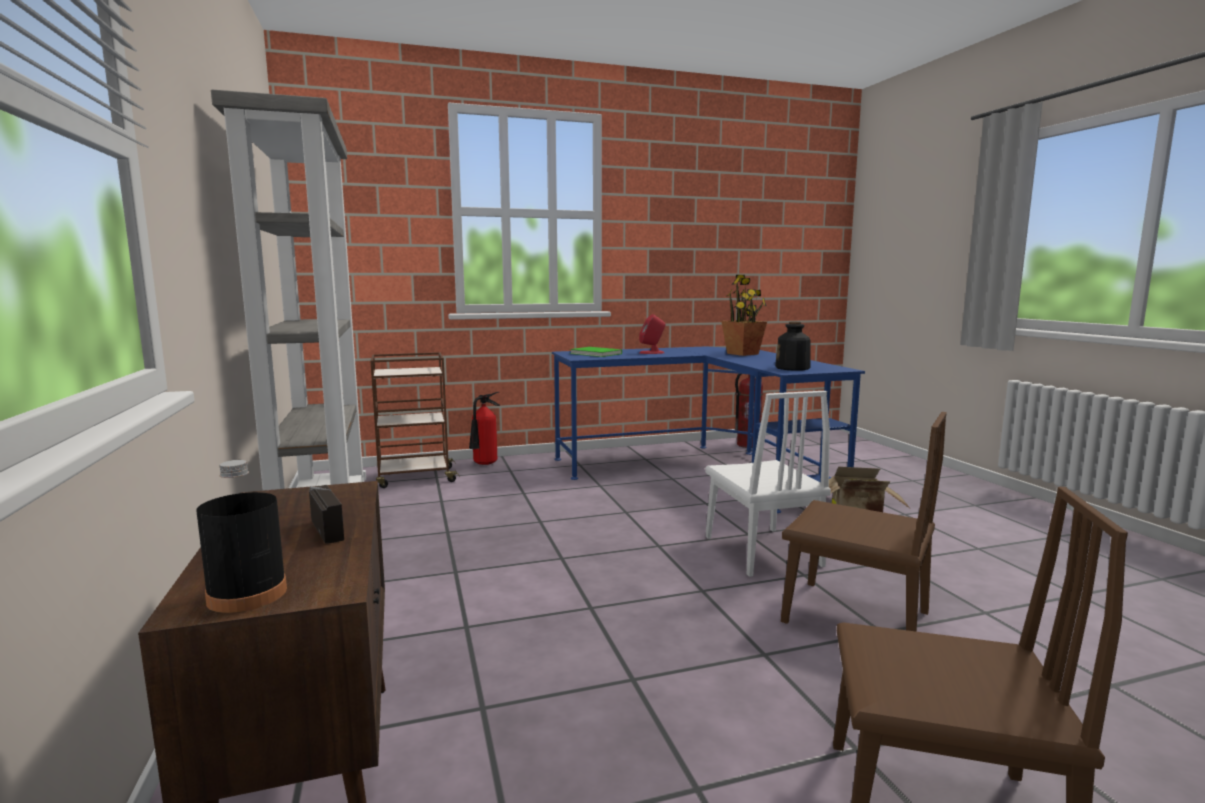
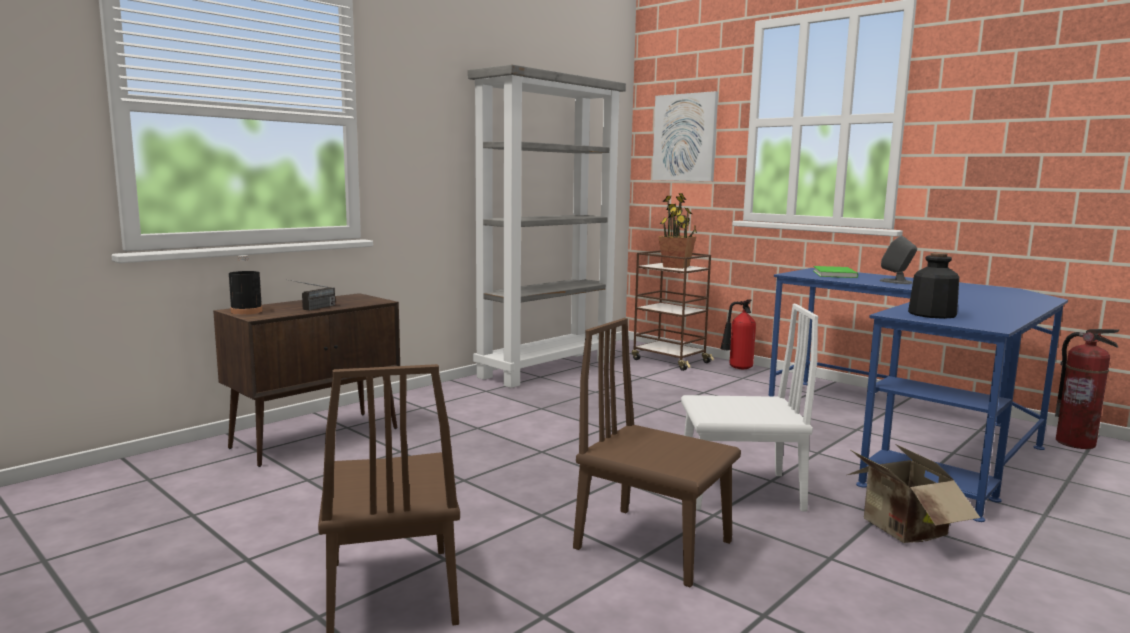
camera: 60 degrees right, 0 degrees up
(368, 222) = (685, 137): none -> picture
(652, 352) = (896, 282): red speaker -> grey speaker
(743, 354) = (997, 299): potted plant -> potted plant (676, 267)
(761, 551) = (739, 491): white chair -> white chair turned 135 degrees counterclockwise
(855, 617) = (653, 545): brown chair -> brown chair turned 120 degrees clockwise

